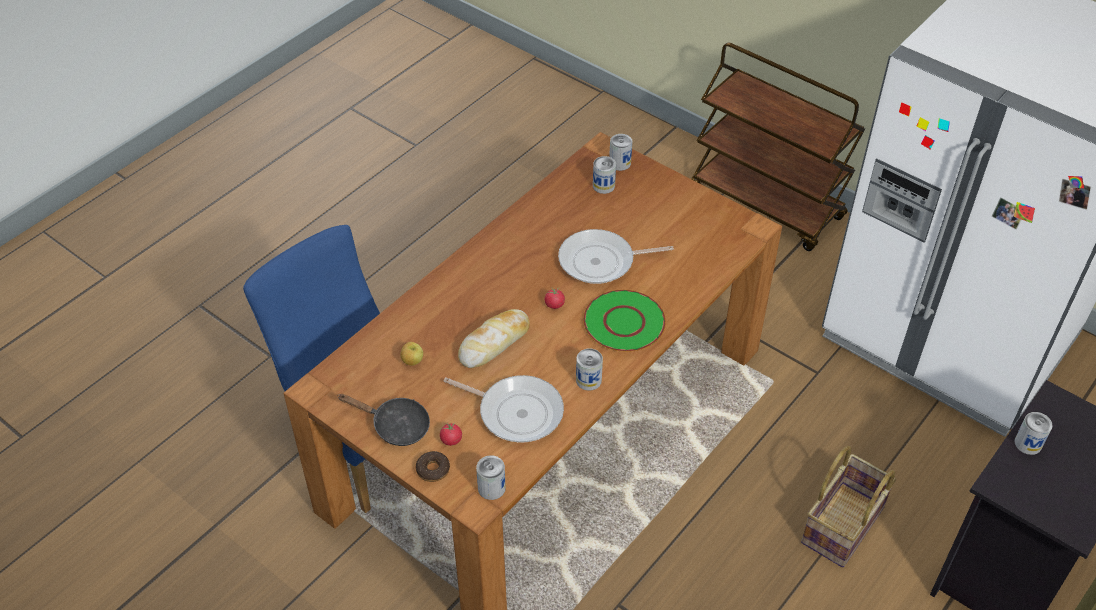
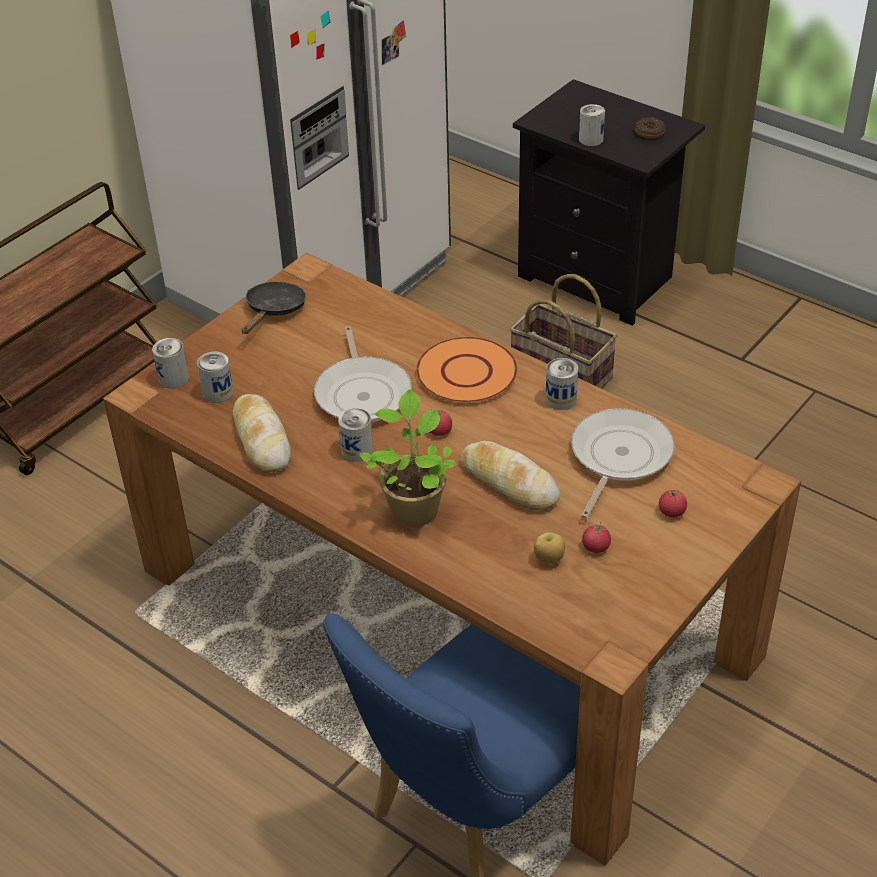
camera: 90 degrees left, 5 degrees down
(395, 426) = (659, 566): black frying pan -> black frying pan (274, 310)
(420, 389) = (596, 547): none -> tomato
(433, 470) = (720, 525): donut -> donut (649, 132)
(474, 289) = (414, 507): none -> potted plant
(491, 488) = (735, 472): can -> can (357, 450)
(551, 210) = (262, 439): none -> bread
(623, 322) = (466, 373): green plate -> orange plate

